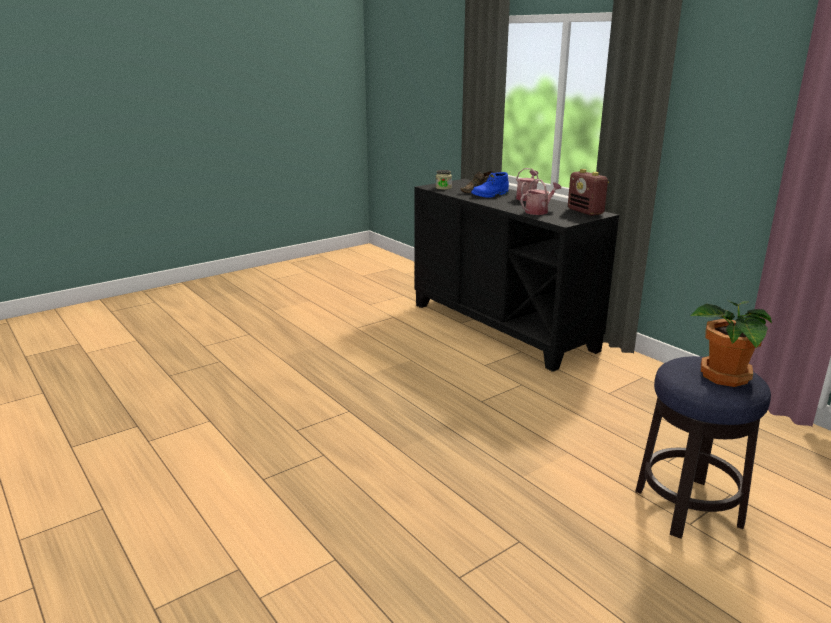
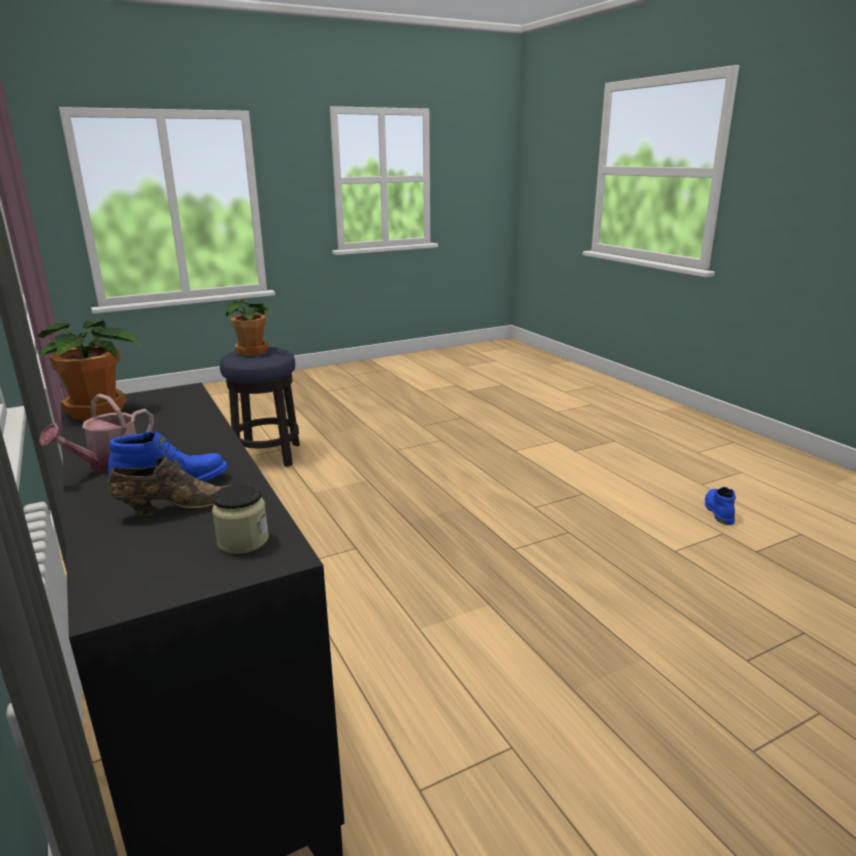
camera: 170 degrees left, 0 degrees up
(126, 467) = (717, 511): none -> blue boot
(539, 211) = (173, 417): watering can -> none
(586, 212) = (98, 411): radio -> potted plant

